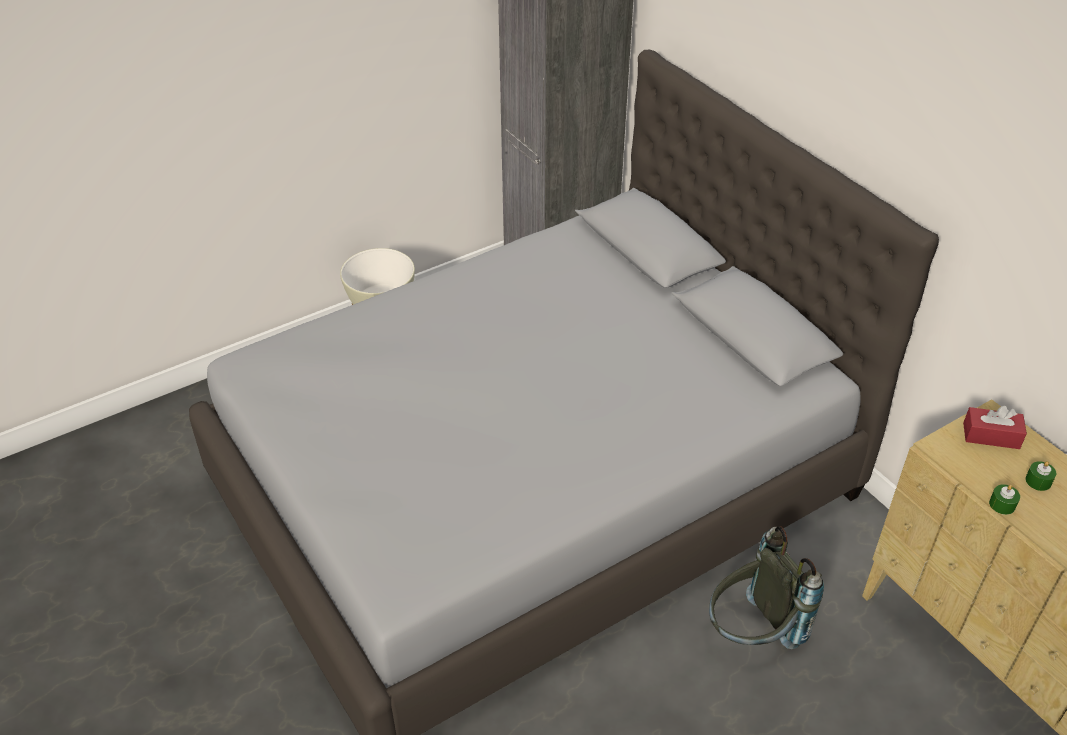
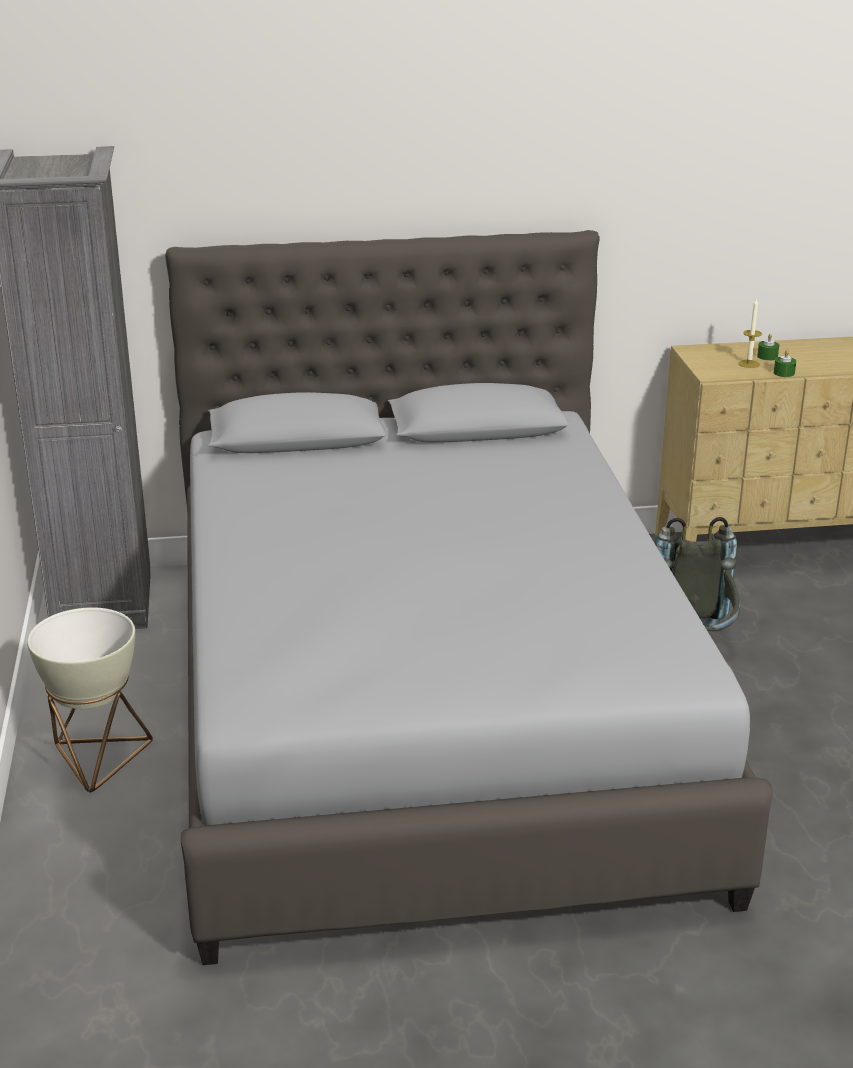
camera: 65 degrees left, 15 degrees down
(991, 436) = (710, 356): red tissue box -> none
(1000, 470) = (749, 364): none -> candle

